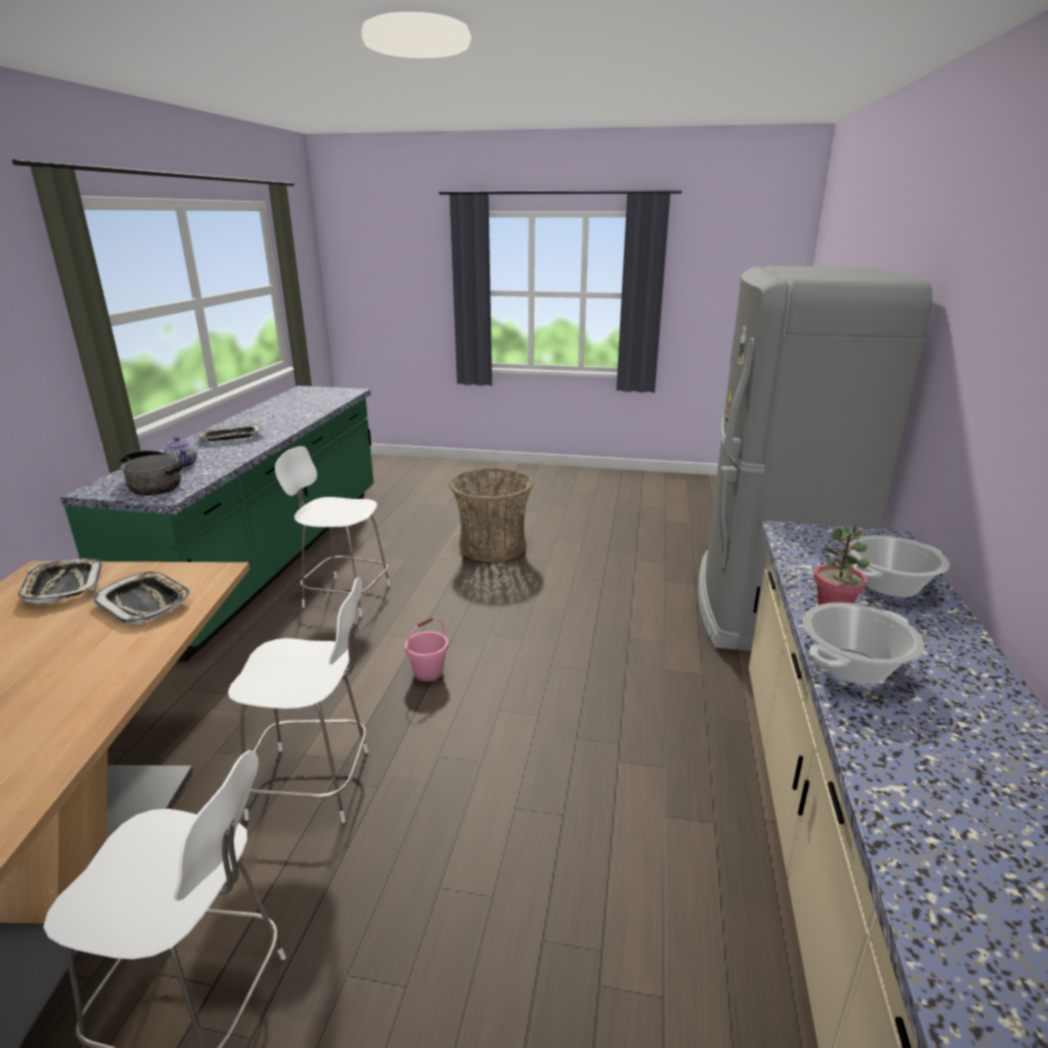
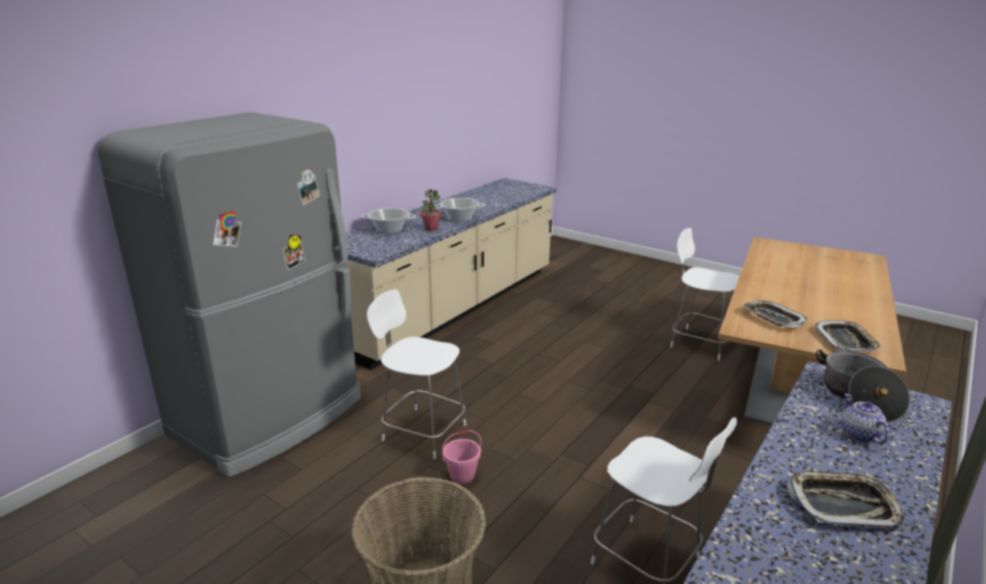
camera: 155 degrees left, 0 degrees up
(315, 784) = (664, 395): white chair -> white chair (421, 431)
(428, 673) = (580, 440): pink bucket -> pink bucket (462, 476)

